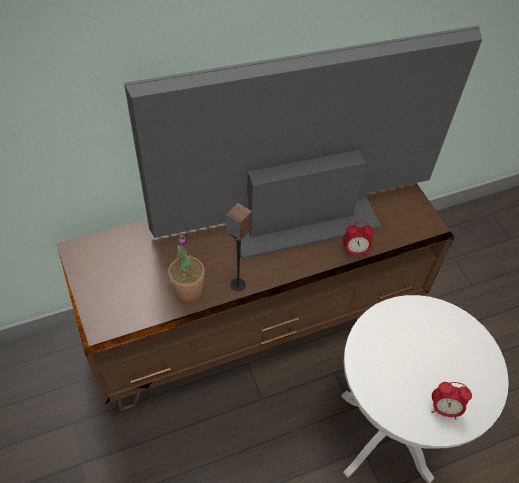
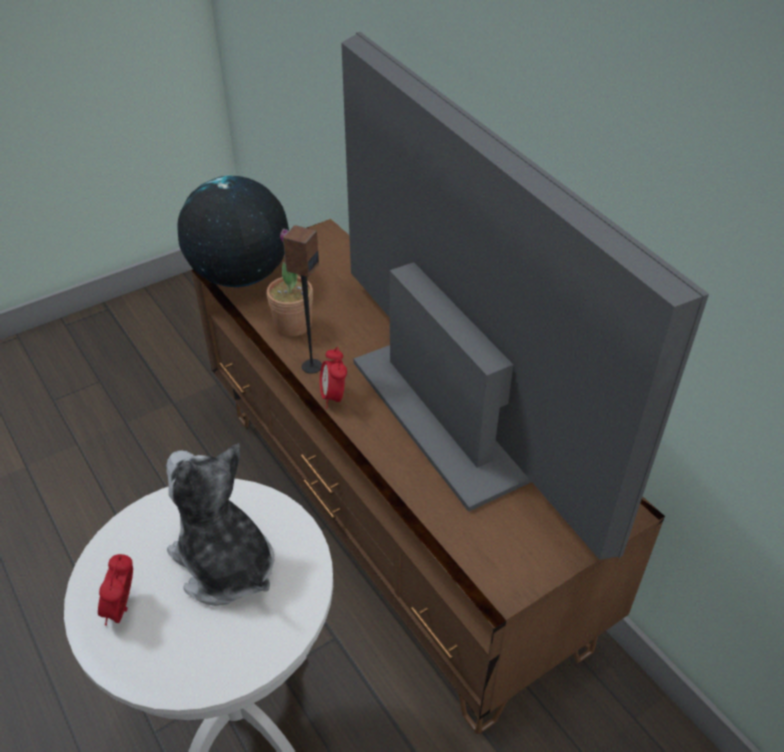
camera: 80 degrees right, 10 degrees down
(111, 318) = (240, 276): none -> globe
(355, 251) = (410, 483): alarm clock -> alarm clock (333, 397)
(416, 350) = (224, 564): none -> plush toy

